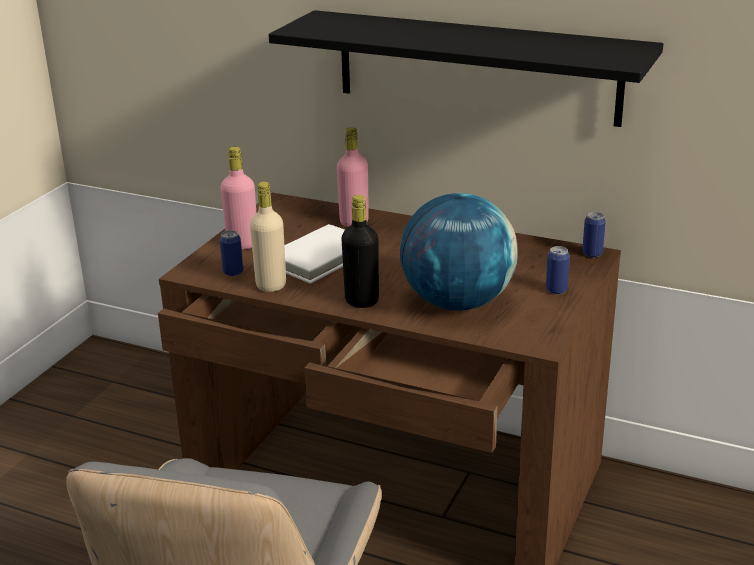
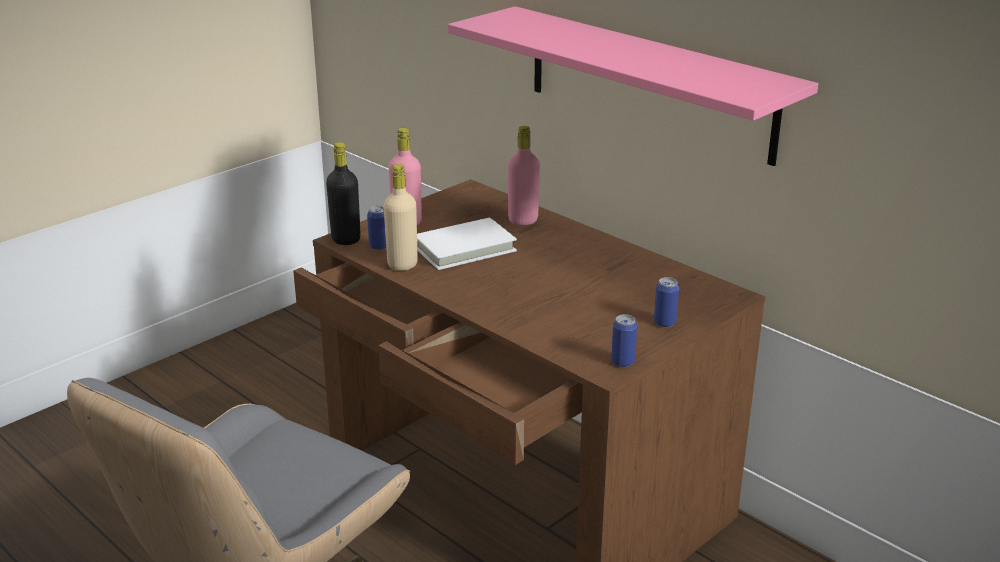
camera: 20 degrees right, 0 degrees up
(361, 301) = (471, 295): black bottle -> black bottle (346, 239)
(457, 303) = (558, 315): globe -> none
(476, 67) = (648, 83): black shelf -> pink shelf
(592, 253) = (731, 294): can -> can (622, 362)

